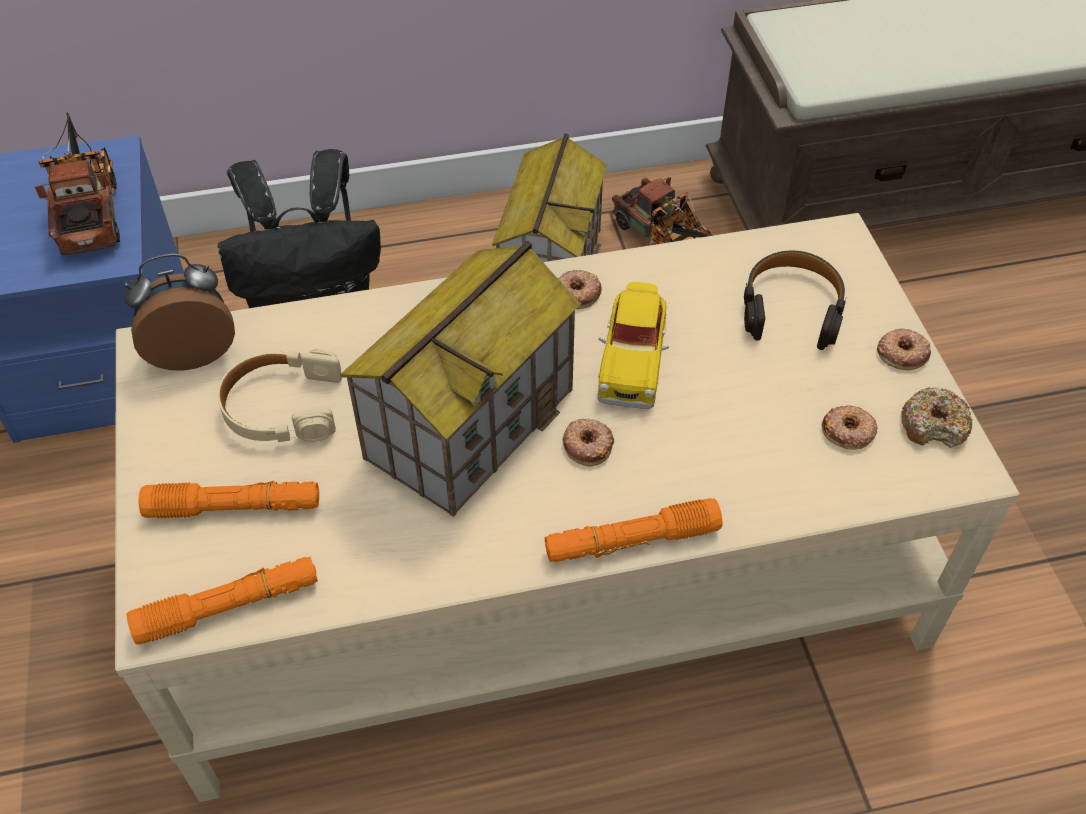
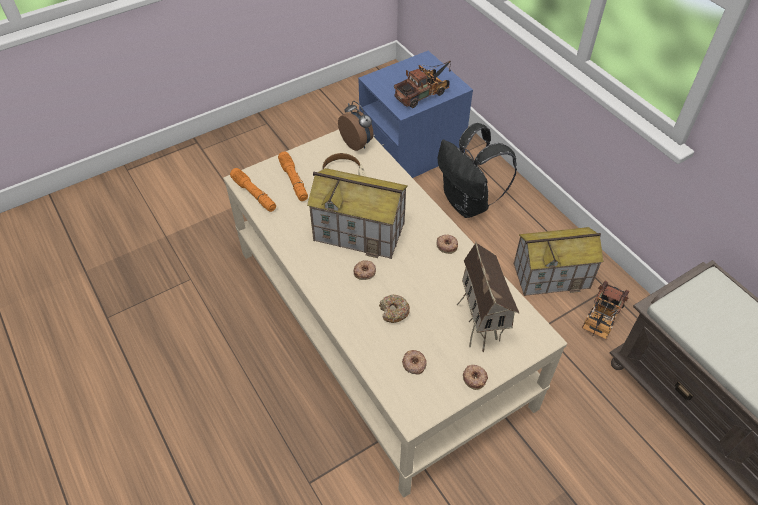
camera: 70 degrees right, 0 degrees up
(631, 541) = (323, 298): orange flashlight -> none
(632, 357) = (419, 274): toy car -> none
(792, 308) = (481, 327): black headphones -> toy house
(933, 425) = (433, 398): donut -> donut (394, 312)

